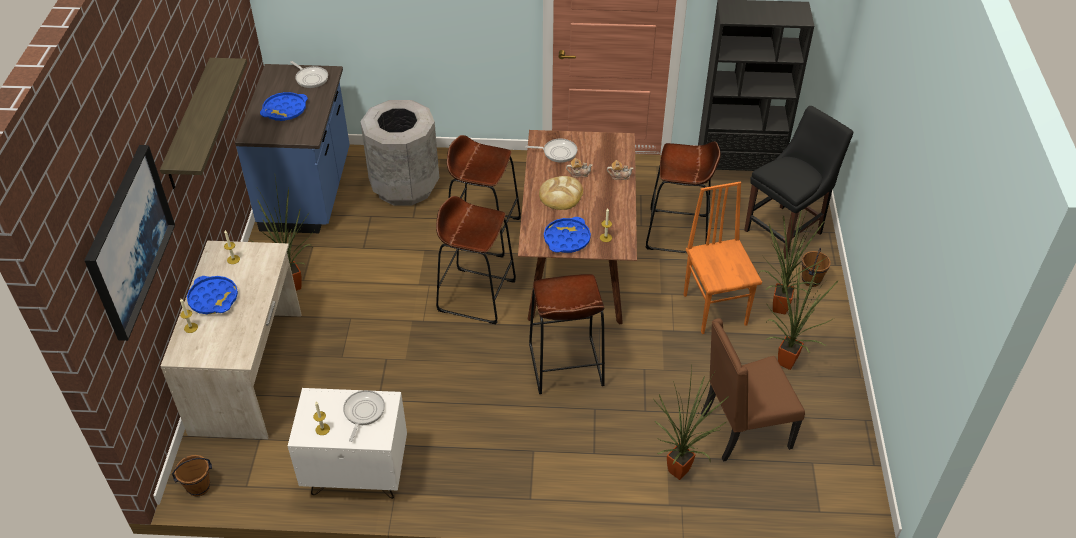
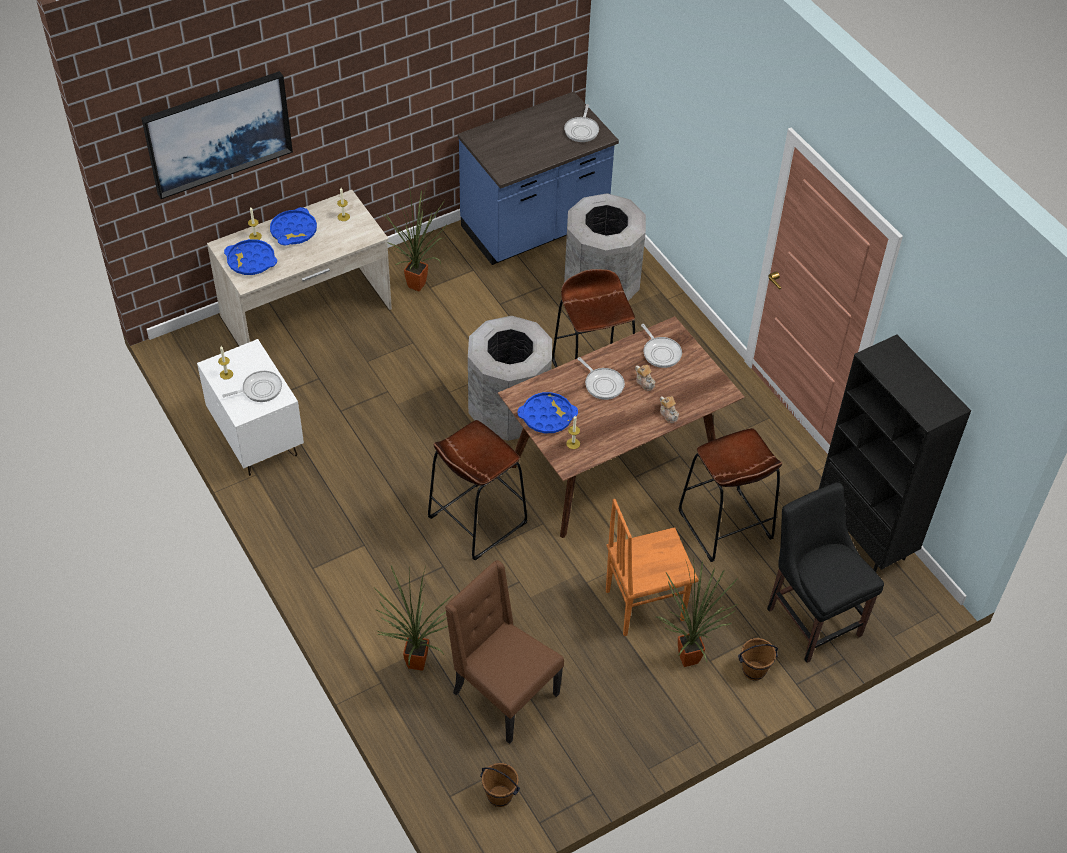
camera: 55 degrees right, 5 degrees up
(190, 124) = (384, 88): shelf -> none
(199, 487) = (179, 352): brown bucket -> brown bucket (499, 796)
(285, 110) = (525, 139): blue tray -> blue tray (251, 261)
(476, 295) = (509, 412): brown stool -> grey trash can
(561, 195) = (602, 384): bread -> frying pan
(715, 309) = (643, 604): orange chair -> orange chair turned 150 degrees counterclockwise
(783, 361) = (618, 691): potted plant -> none
(786, 230) = (811, 618): black chair -> black chair turned 135 degrees counterclockwise

